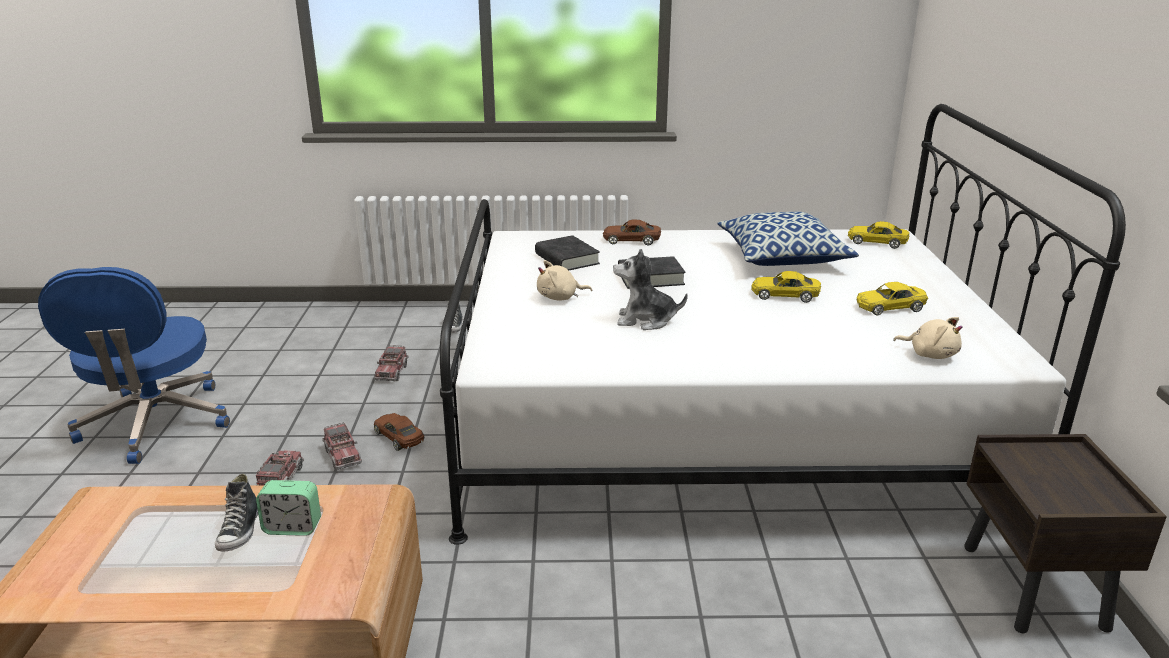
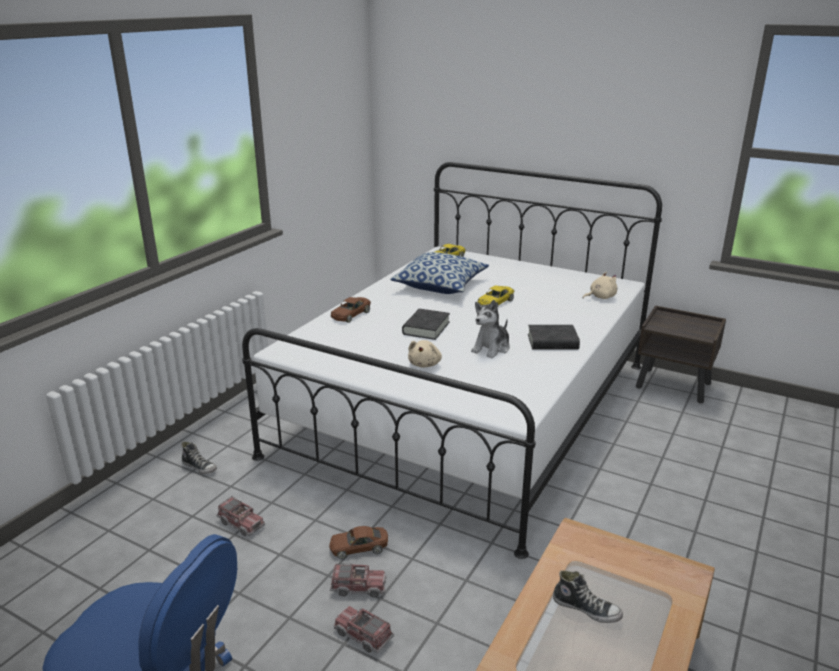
camera: 60 degrees left, 0 degrees up
(292, 527) = (595, 580): alarm clock -> none
(567, 259) = (357, 344): black book -> black book (552, 342)
(890, 307) = (538, 285): yellow toy car -> none

